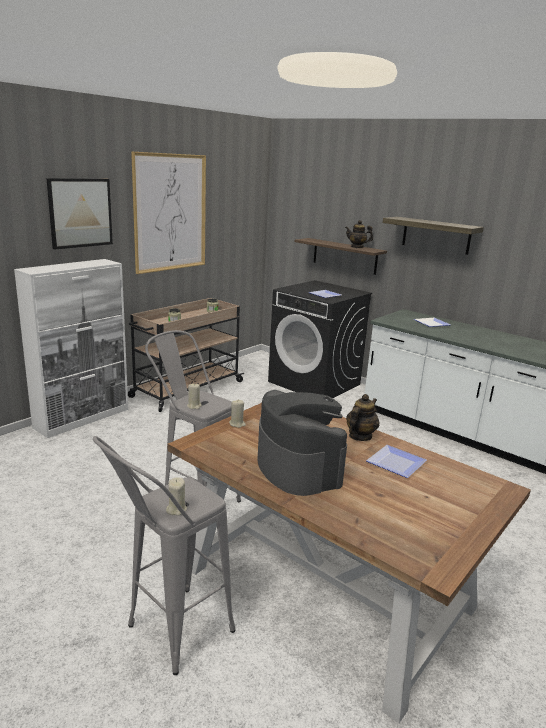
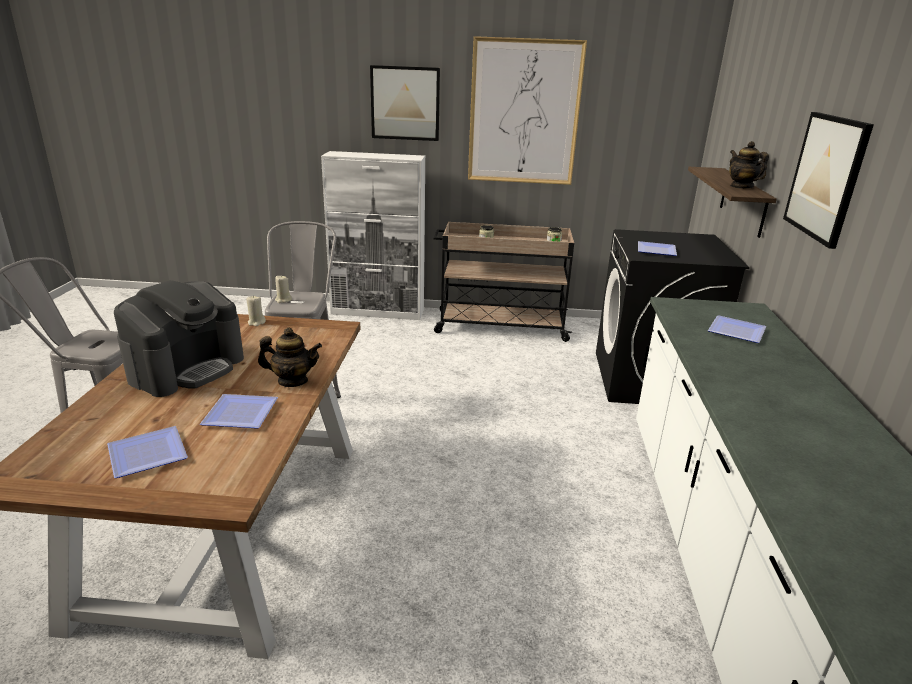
camera: 55 degrees right, 5 degrees up
(176, 509) = (80, 345): beige candle -> none
(434, 505) = (150, 455): none -> plate
(436, 235) = (826, 177): shelf -> picture

